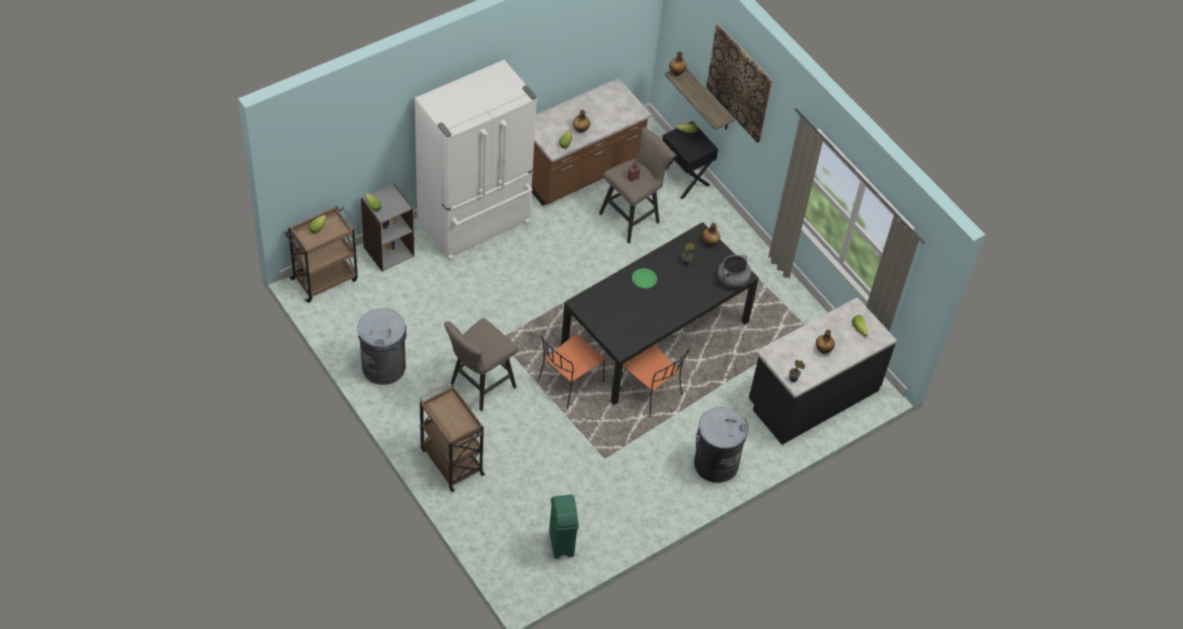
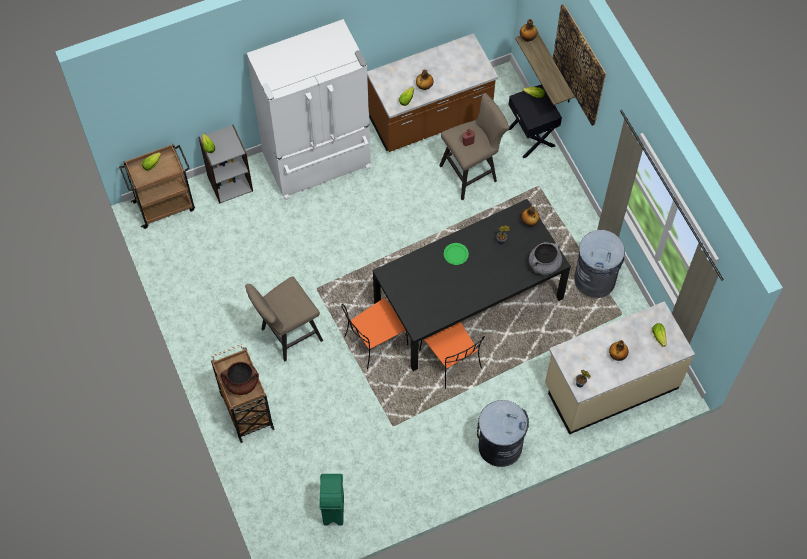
camera: 15 degrees right, 10 degrees up
(384, 366) = (202, 303): grey trash can -> grey trash can (595, 279)
(455, 419) = (241, 383): none -> brown cooking pot
(812, 396) = (610, 386): black counter -> beige counter

